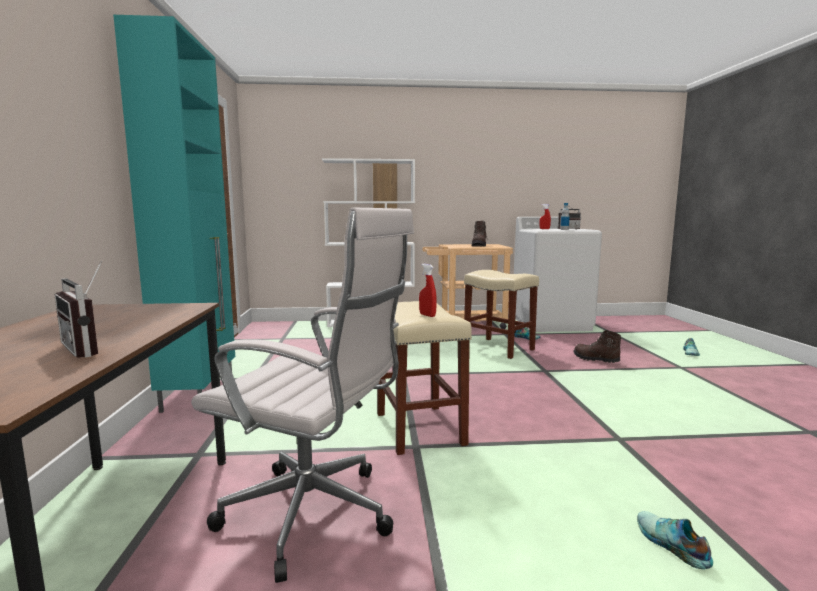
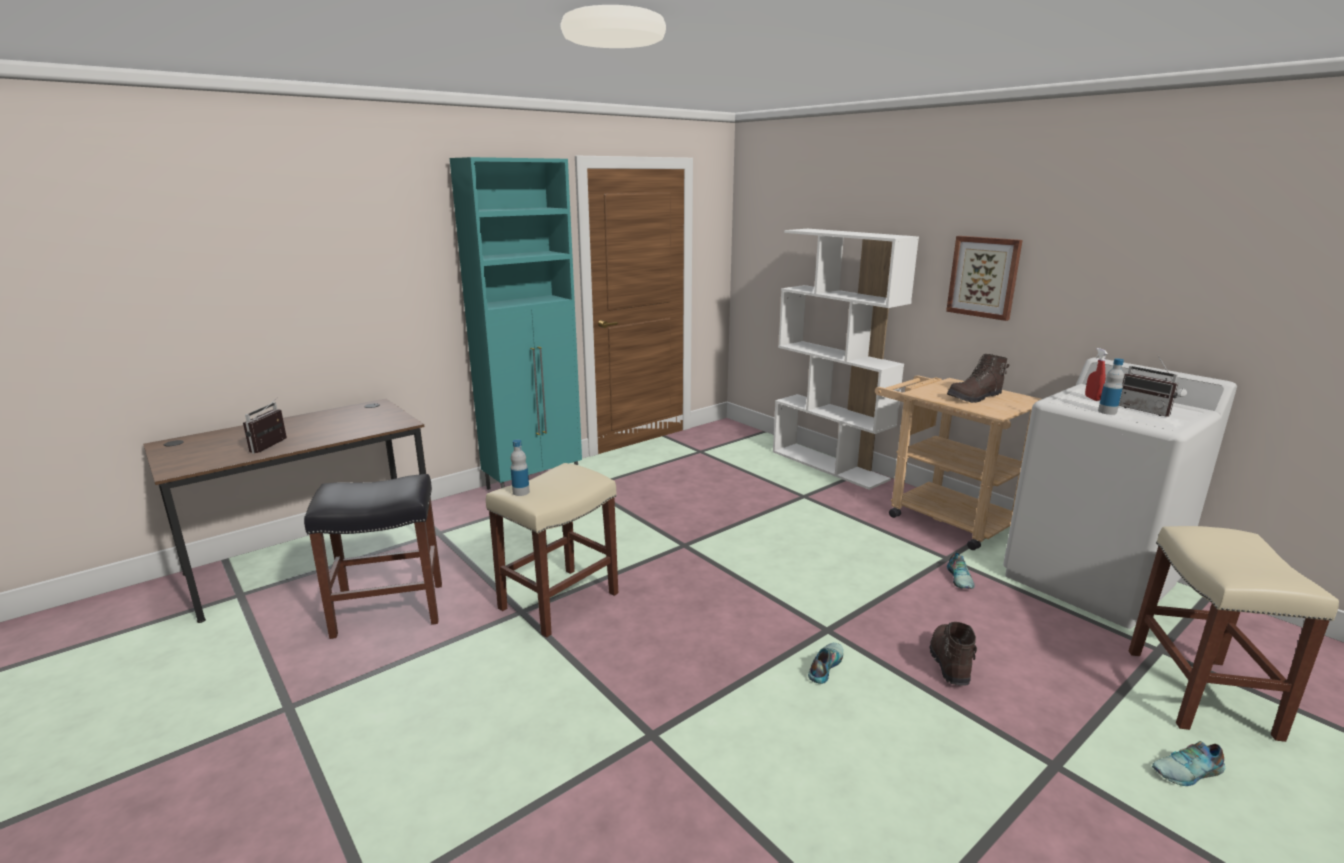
camera: 55 degrees right, 10 degrees up
(316, 516) = (387, 610): white office chair -> black stool
(427, 315) = (521, 492): red spray bottle -> bottle
(454, 183) = (984, 277): none -> picture
(499, 348) = (871, 572): beige stool -> beige stool (1202, 694)
(670, 544) = (437, 801): shoe -> shoe (824, 666)

